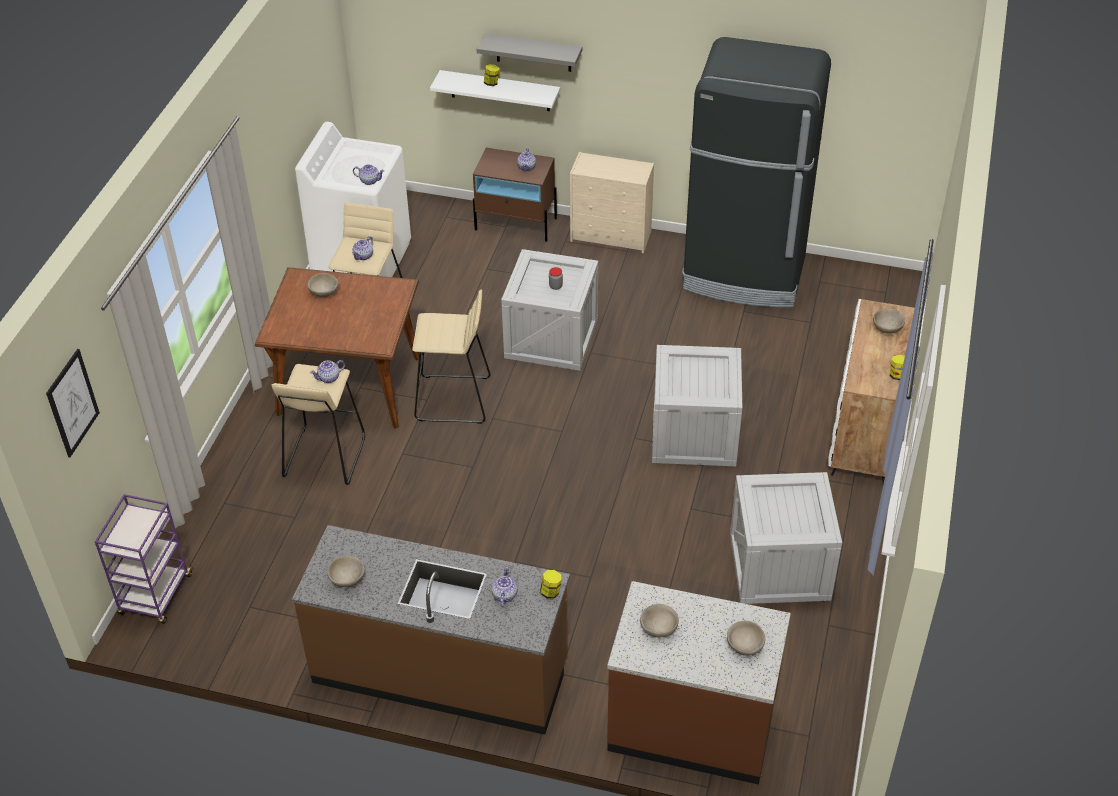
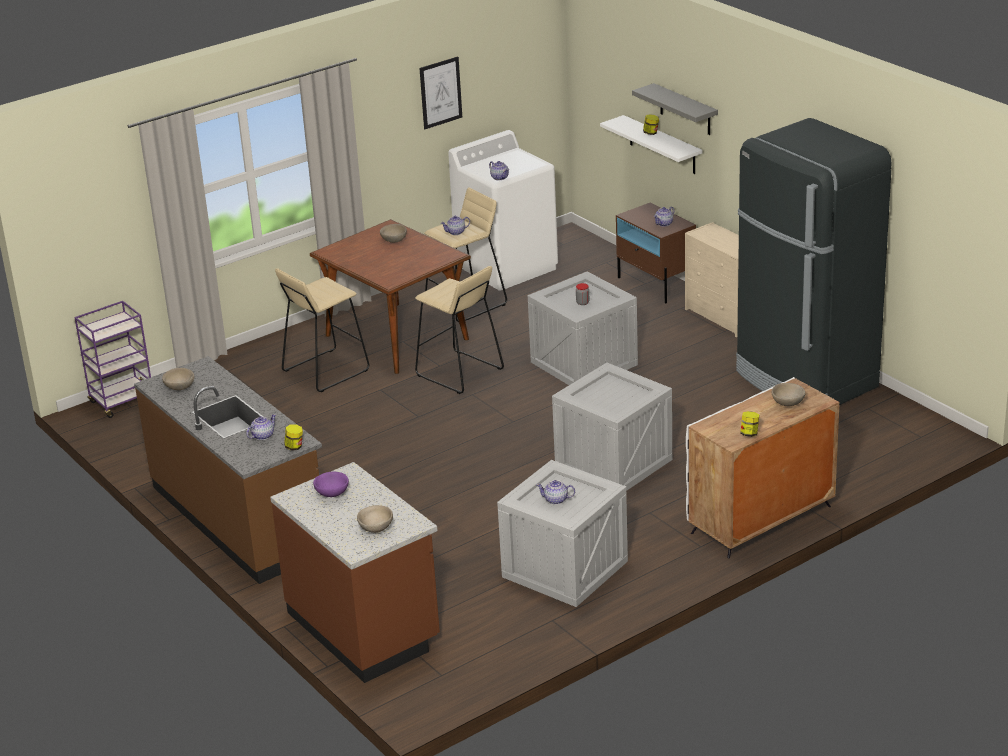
camera: 40 degrees right, 15 degrees down
(72, 403) = (83, 190): picture -> picture (440, 92)
(329, 378) = (335, 291): teapot -> teapot (556, 500)
(659, 628) = (332, 493): beige bowl -> purple bowl

